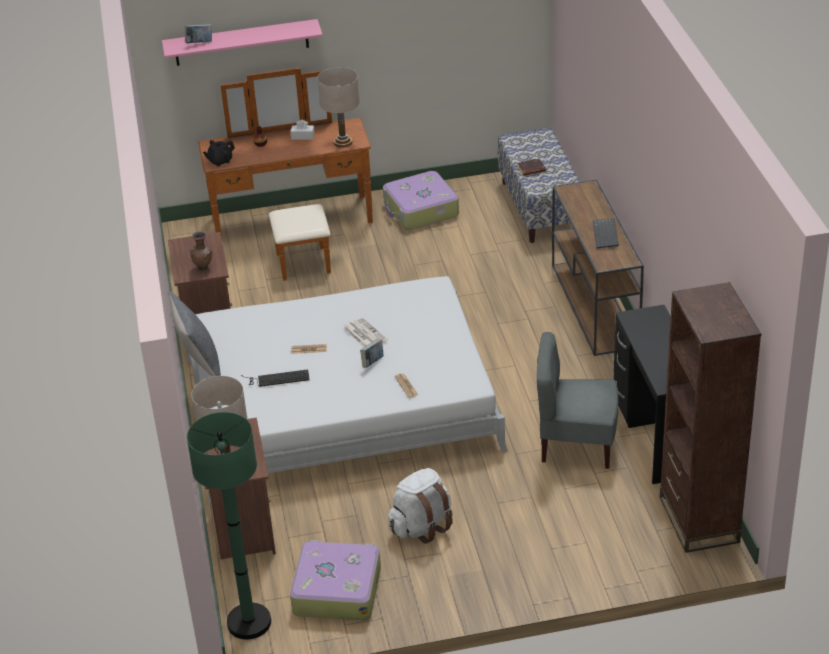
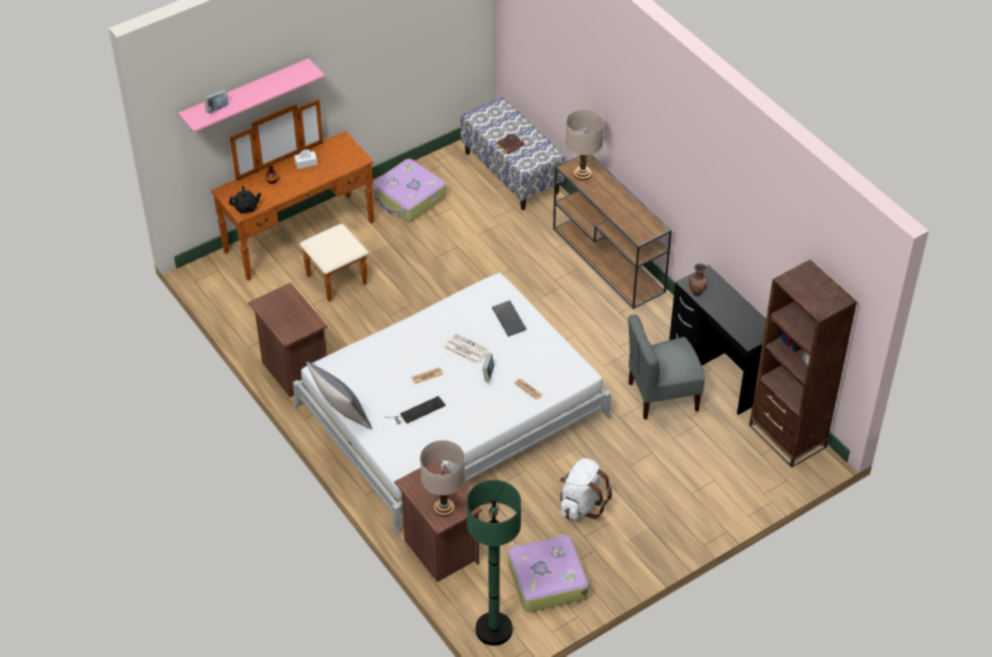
camera: 25 degrees left, 10 degrees up
(203, 268) = (300, 323): brown vase -> brown vase (697, 293)
(220, 161) = (246, 208): black teapot -> black teapot turned 135 degrees counterclockwise
(342, 142) = (346, 162): beige table lamp -> beige table lamp (582, 174)
(606, 235) = (626, 206): keyboard -> keyboard (510, 319)

